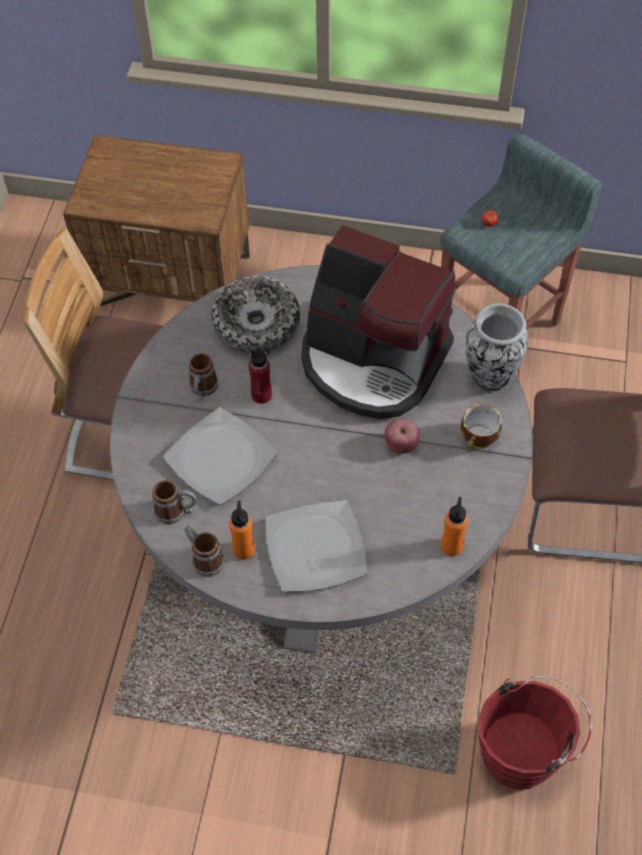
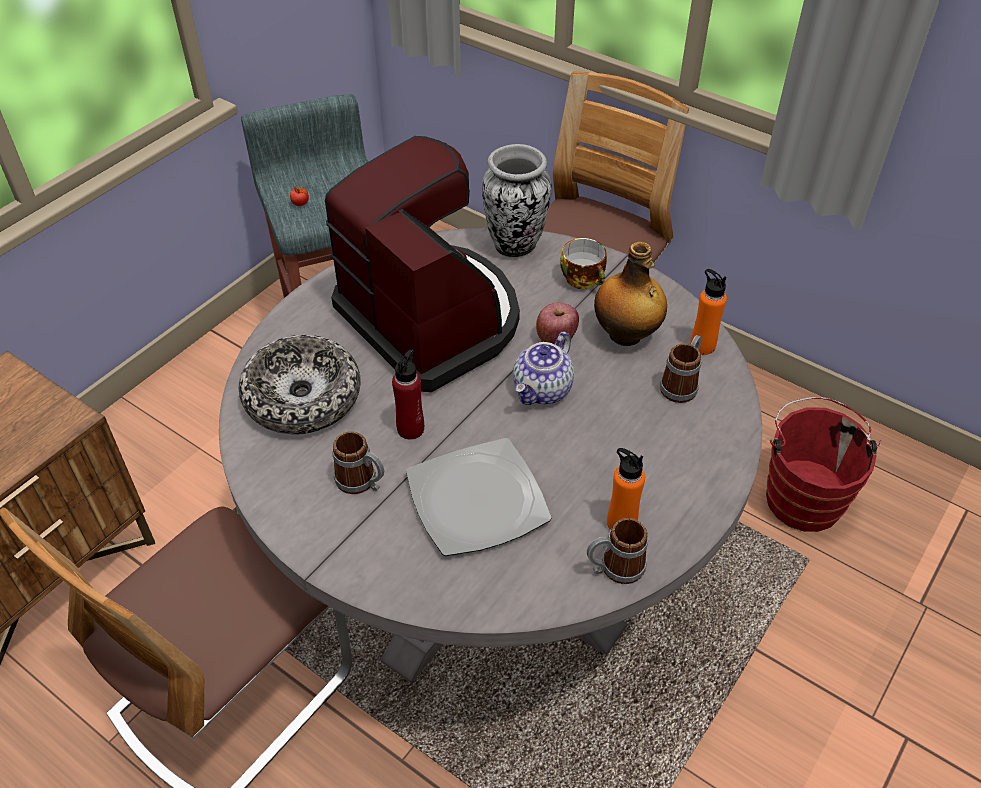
camera: 65 degrees left, 10 degrees down
(176, 511) = (529, 574): mug -> mug (681, 384)
(314, 549) = (653, 457): plate -> none
(341, 457) = (543, 390): none -> teapot
(373, 360) = (432, 320): coffee machine -> coffee machine turned 90 degrees counterclockwise
(431, 490) = (626, 335): none -> bottle

